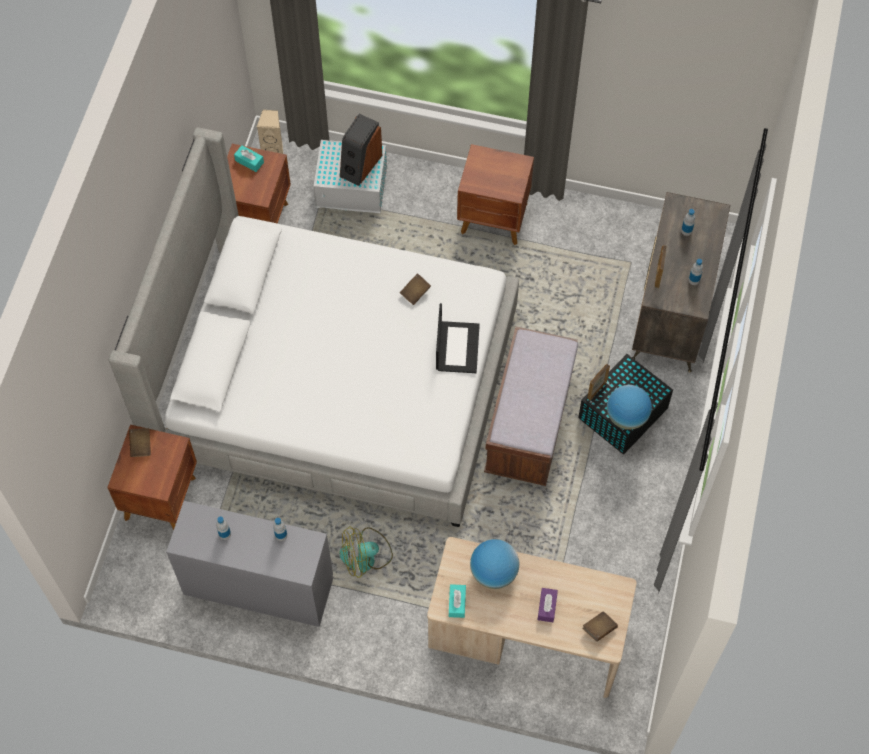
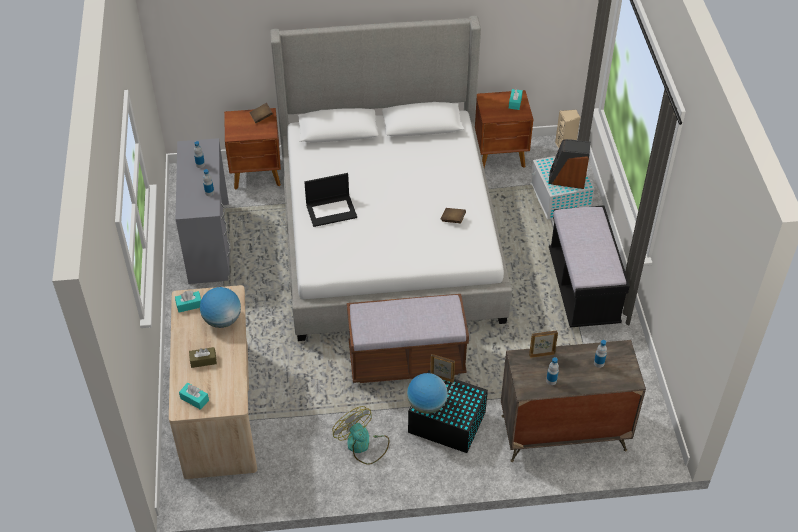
camera: 70 degrees right, 15 degrees down
(366, 556) = (253, 294): fan -> fan (363, 445)
(457, 347) = (417, 256): laptop -> laptop (331, 210)
(494, 219) = (583, 288): brown nightstand -> black bench
(547, 607) = (203, 360): purple tissue box -> brown tissue box
(599, 629) = (194, 399): brown book -> turquoise tissue box

